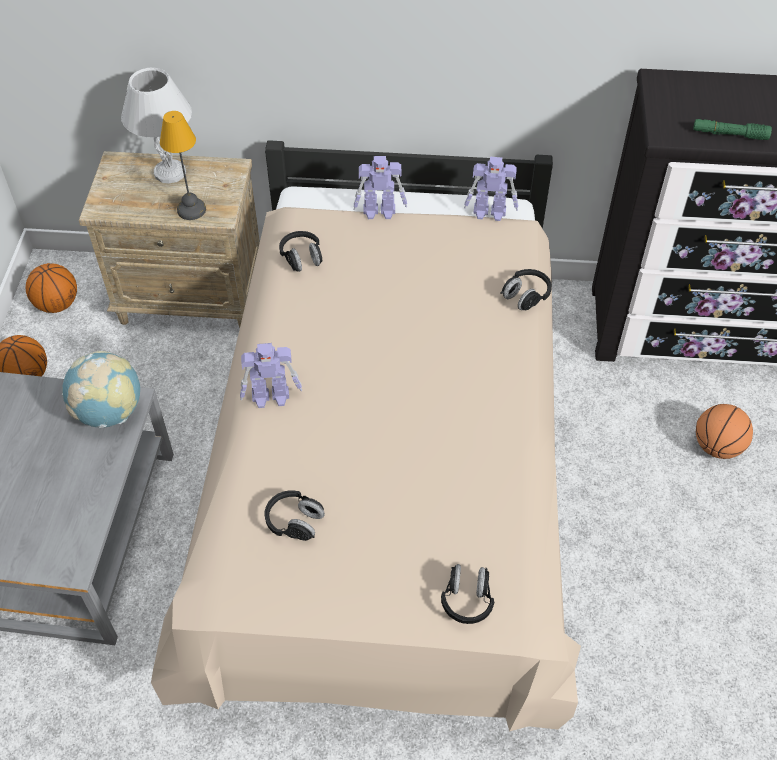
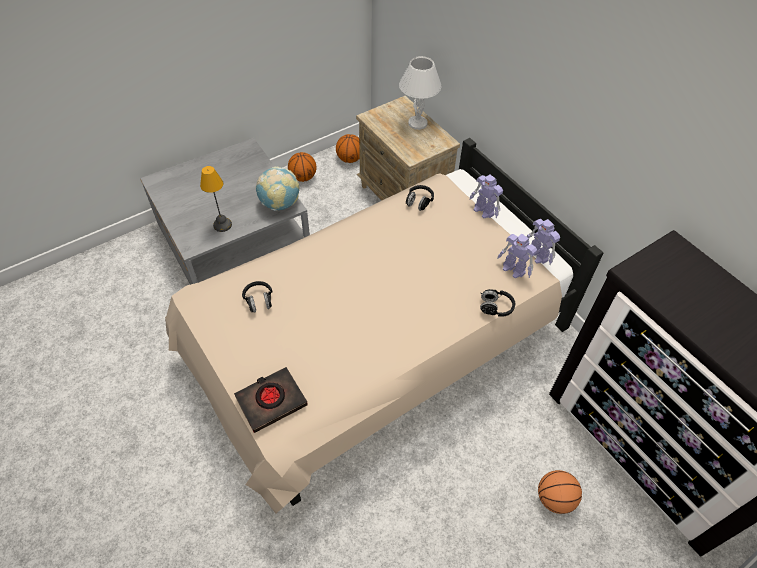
camera: 50 degrees right, 0 degrees up
(190, 210) = (403, 145): table lamp -> table lamp (222, 224)
(272, 396) = (323, 246): toy robot -> toy robot (514, 270)
(467, 600) = (271, 401): black headphones -> black book
(729, 134) = (672, 304): green flashlight -> none

